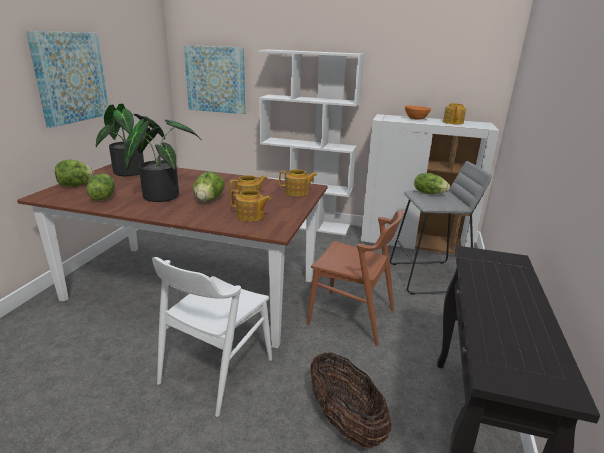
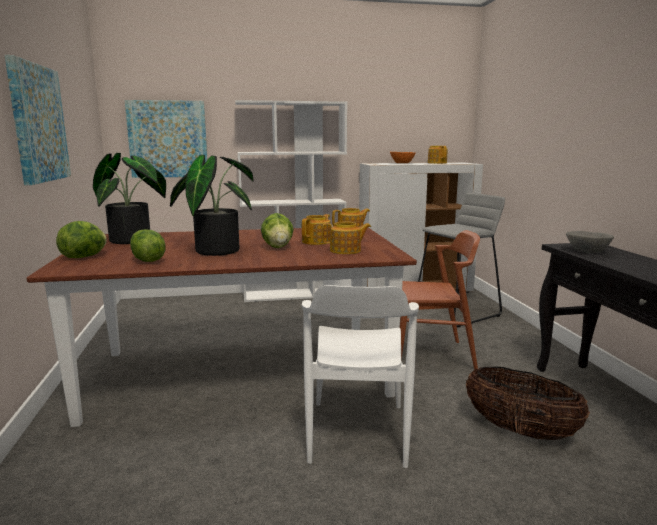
camera: 25 degrees left, 10 degrees down
(429, 193) = (446, 225): lettuce -> none
(485, 268) = (588, 251): none -> grey bowl

